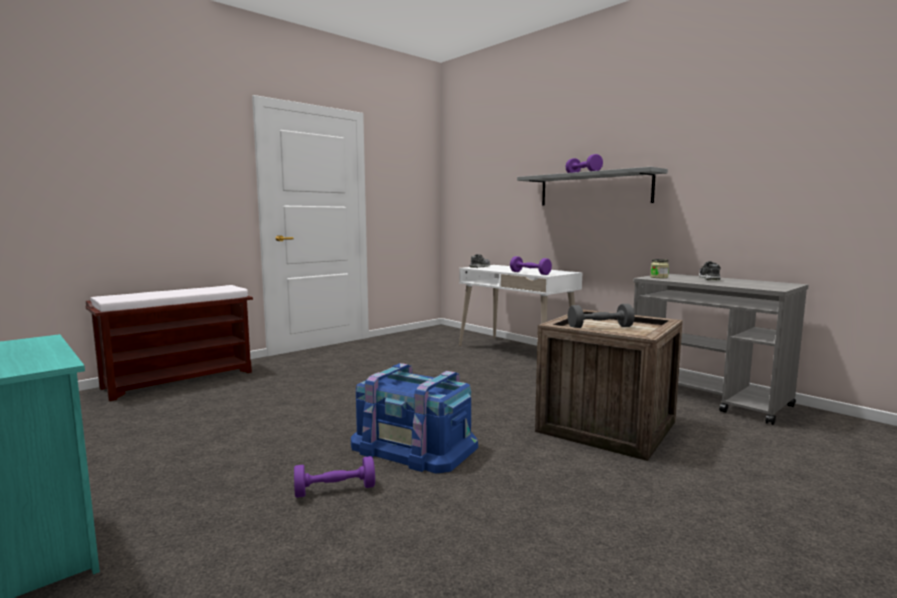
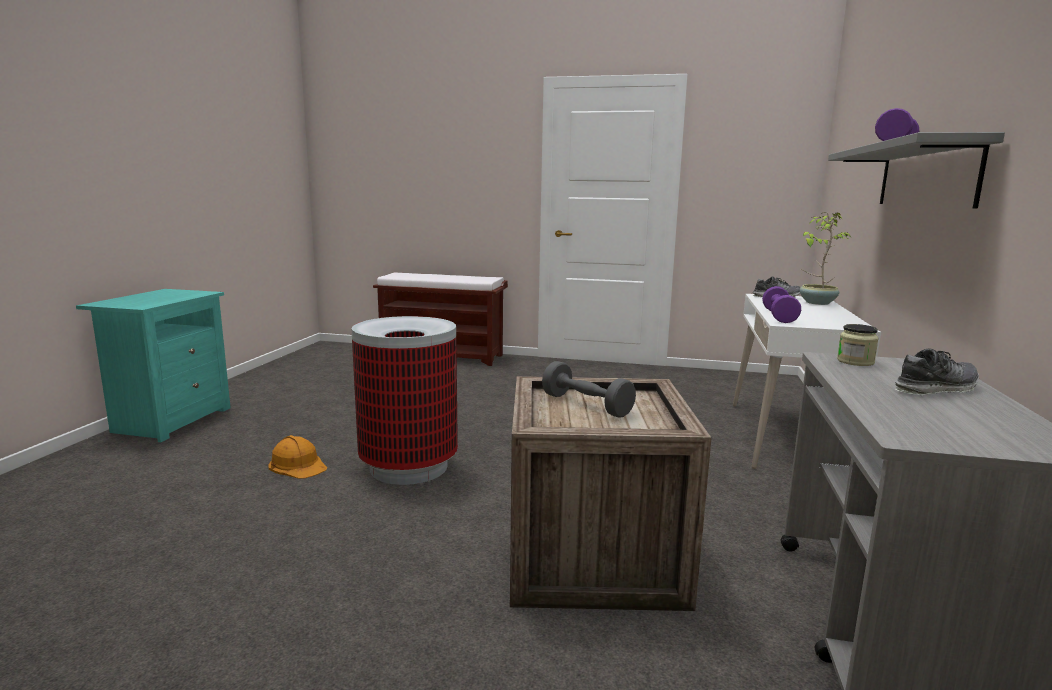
camera: 55 degrees right, 5 degrees up
(335, 490) = (298, 465): purple dumbbell -> orange hard hat
(414, 445) = (409, 467): blue storage box -> trash can
(506, 267) = (816, 303): none -> potted plant

